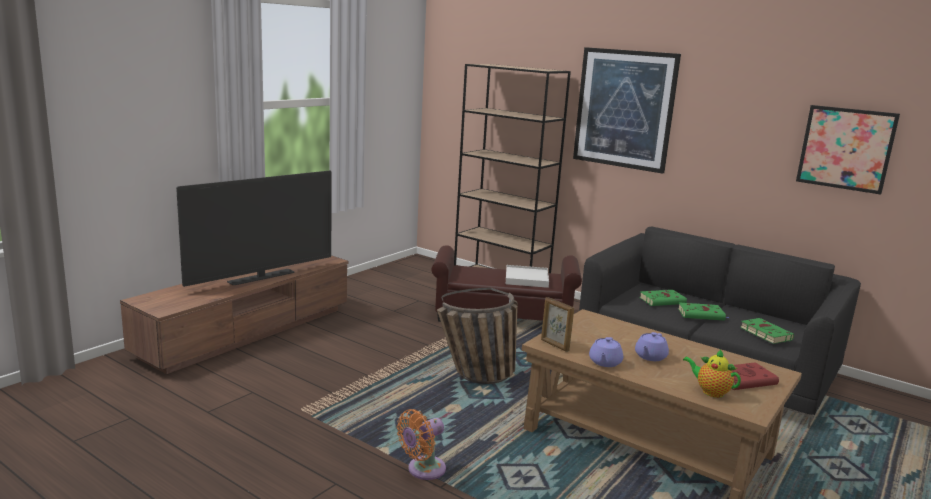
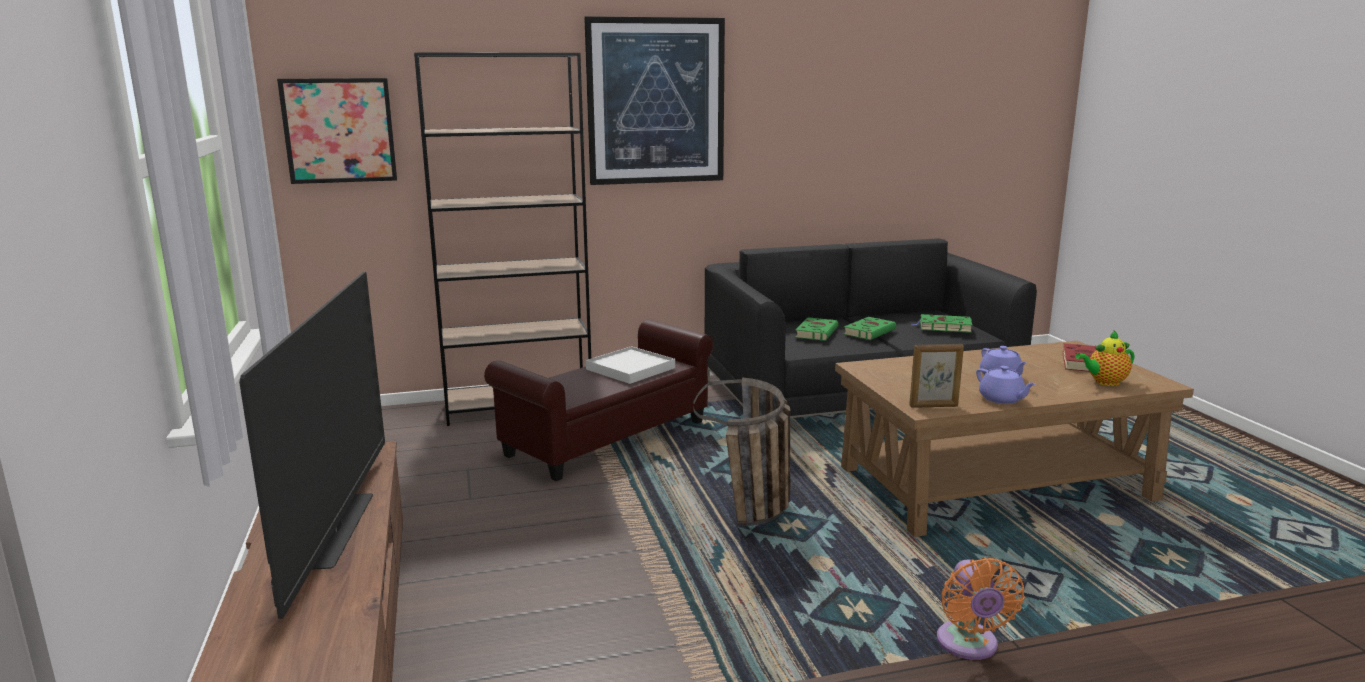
camera: 50 degrees left, 0 degrees up
(846, 148) = (912, 113): picture -> picture (339, 130)

